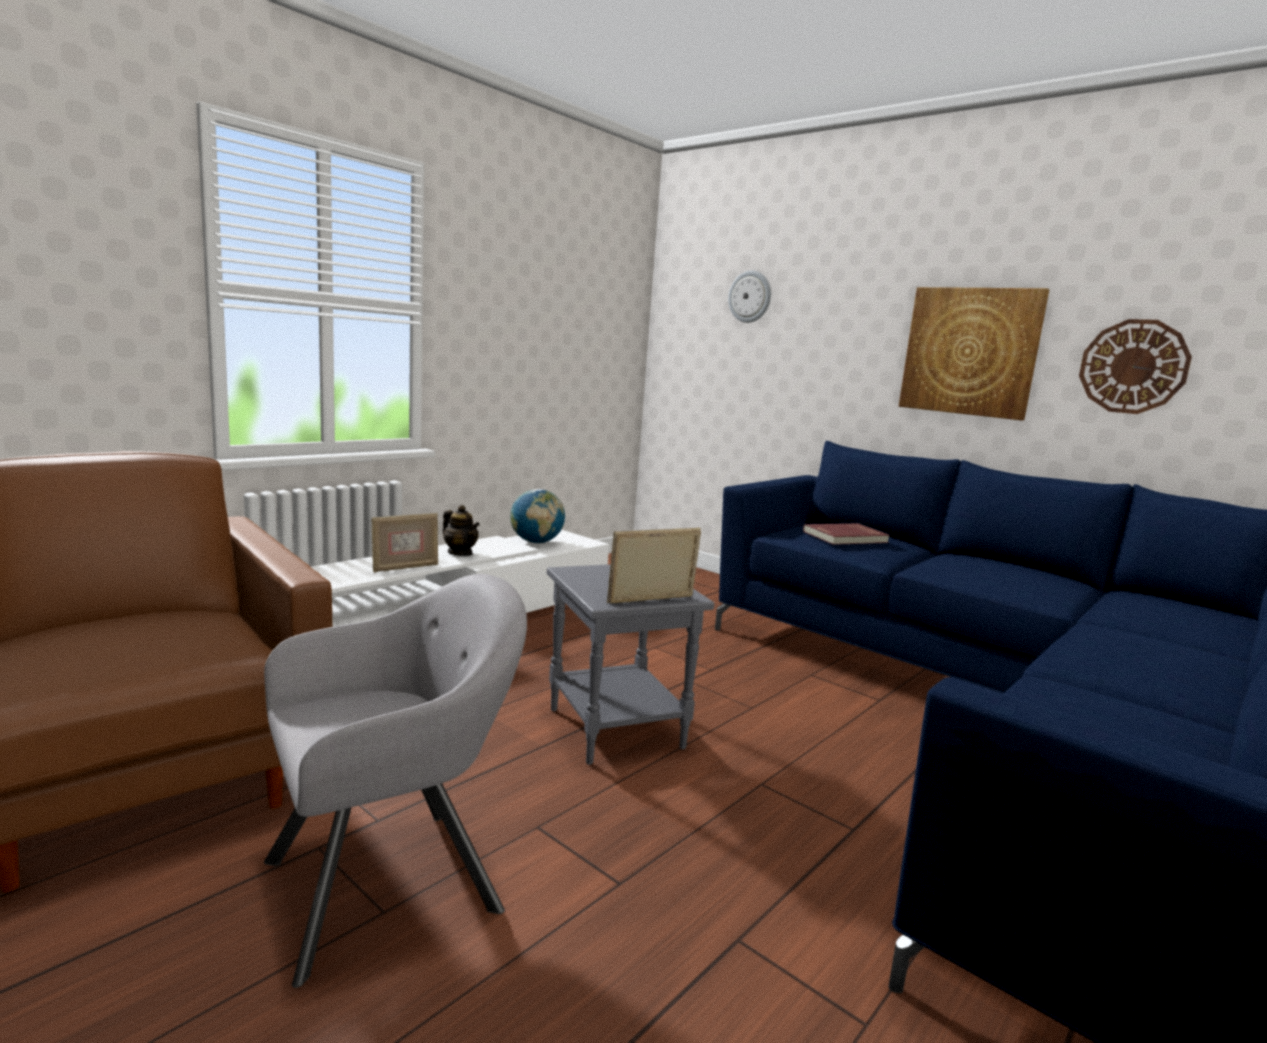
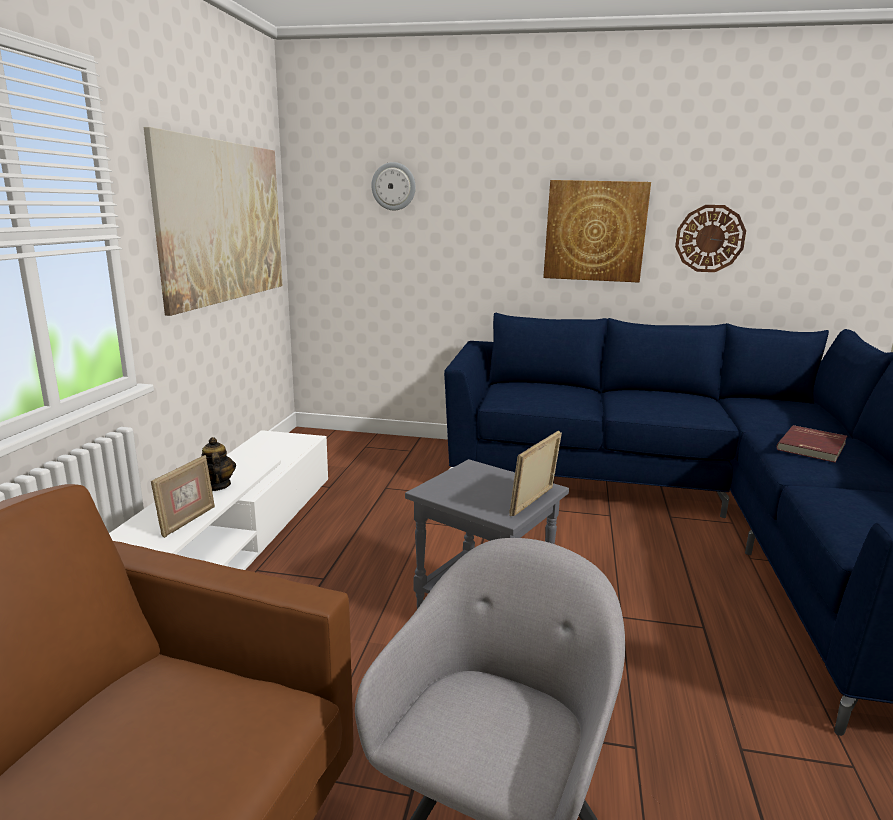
camera: 30 degrees left, 5 degrees up
(460, 553) = (217, 486): teapot -> teapot turned 120 degrees counterclockwise
(536, 542) = (264, 452): globe -> none
(559, 321) = (224, 222): none -> picture
(846, 537) = (545, 393): red book -> red book (813, 447)

